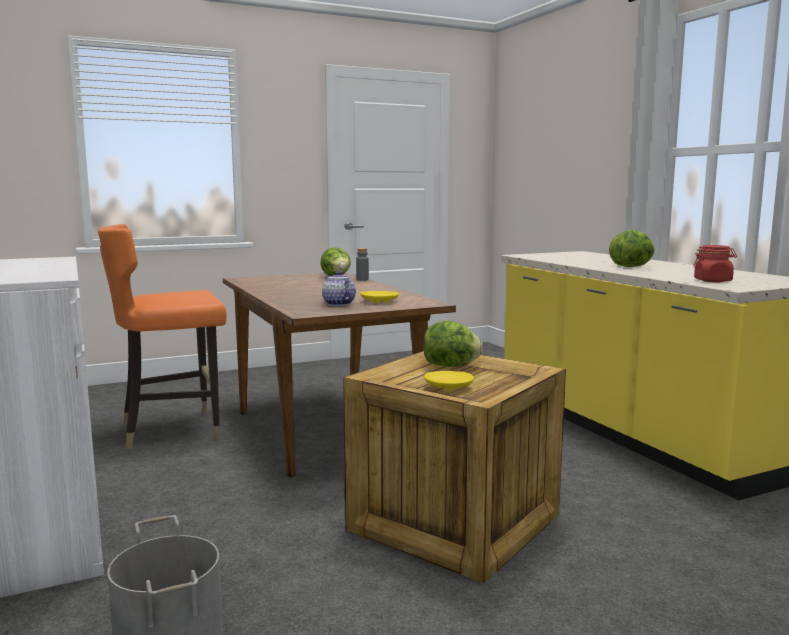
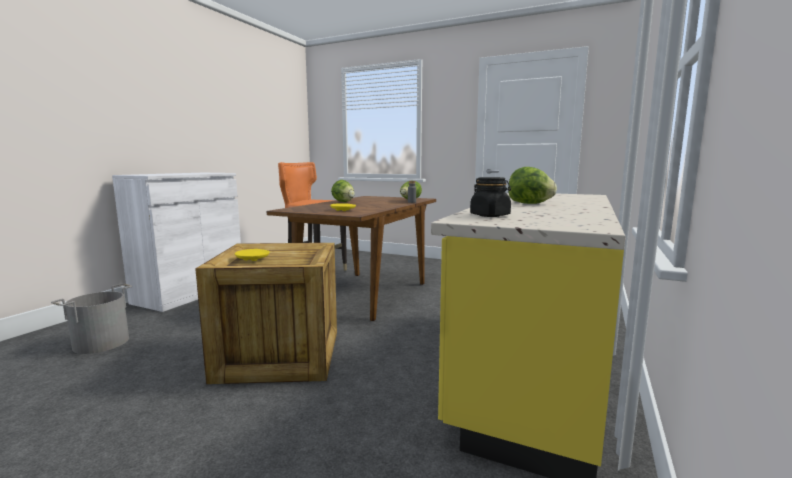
camera: 50 degrees right, 0 degrees up
(338, 303) = (321, 208): teapot -> none
(451, 366) = (300, 252): lettuce -> lettuce (343, 202)
(713, 281) = (490, 215): red jar -> black jar

